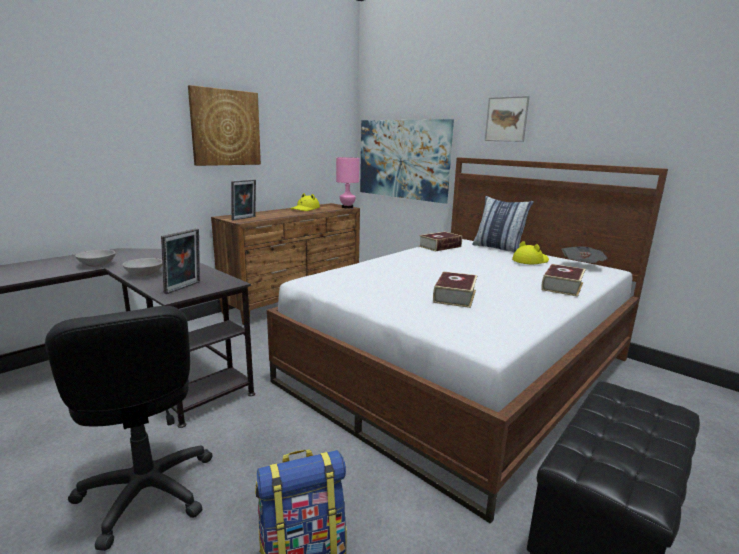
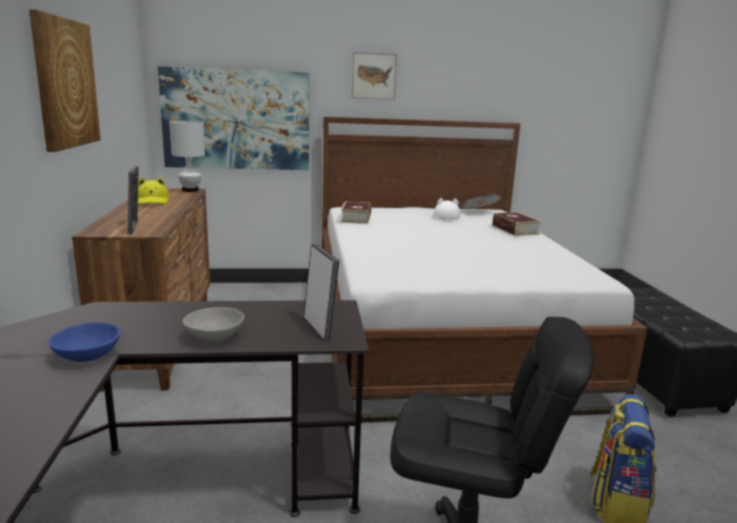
camera: 50 degrees left, 0 degrees up
(97, 265) = (88, 356): grey bowl -> blue bowl
(347, 207) = (190, 190): pink table lamp -> white table lamp
(455, 296) = (496, 256): book -> none
(498, 248) = (395, 209): pillow -> none
(530, 261) = (445, 215): yellow hat -> white hat

